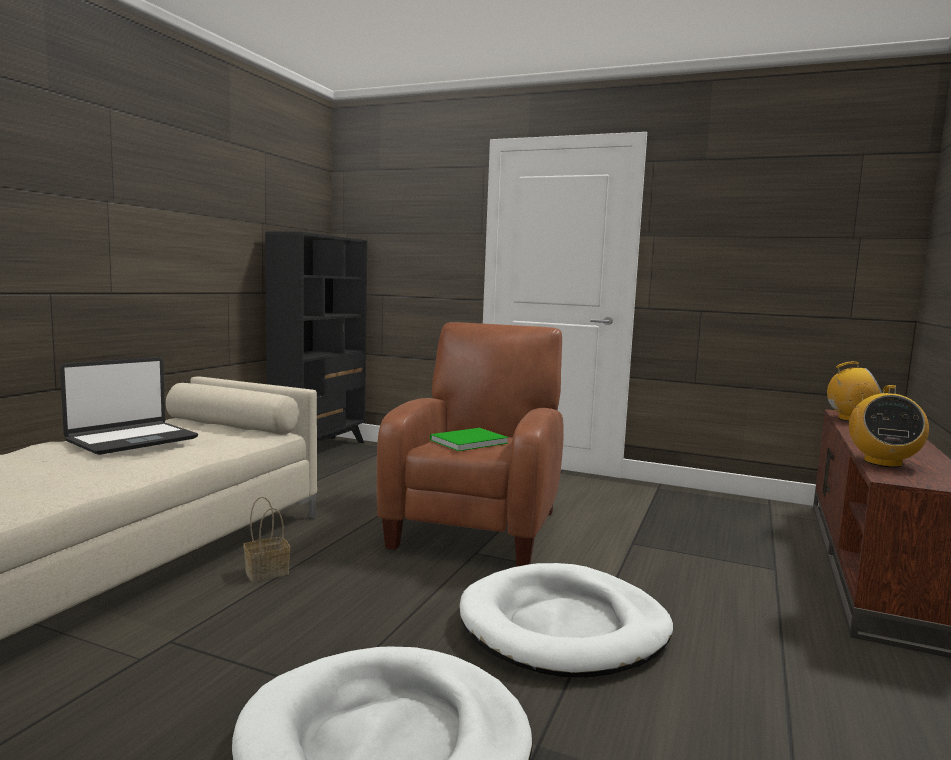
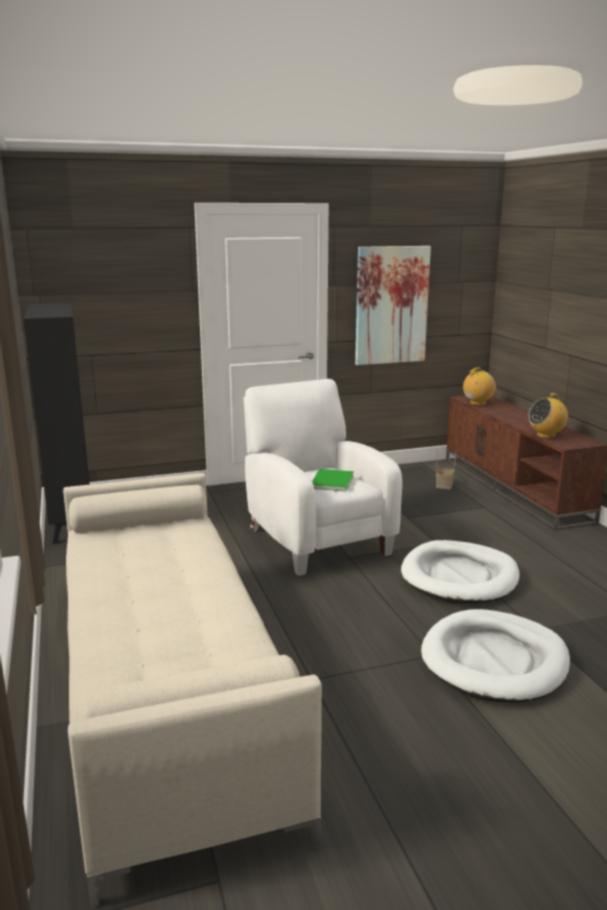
camera: 40 degrees left, 10 degrees up
(132, 440) = (143, 561): laptop -> none
(268, 571) = (267, 620): basket -> basket (443, 485)
(479, 525) = (315, 538): brown armchair -> white armchair
(732, 265) = (391, 305): none -> picture
(882, 462) = (546, 435): radio -> radio turned 90 degrees clockwise

